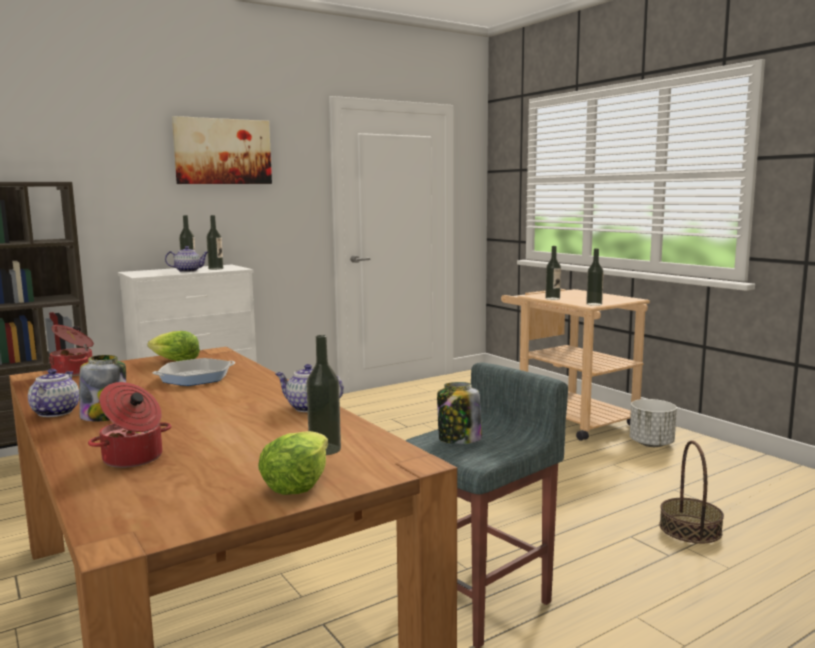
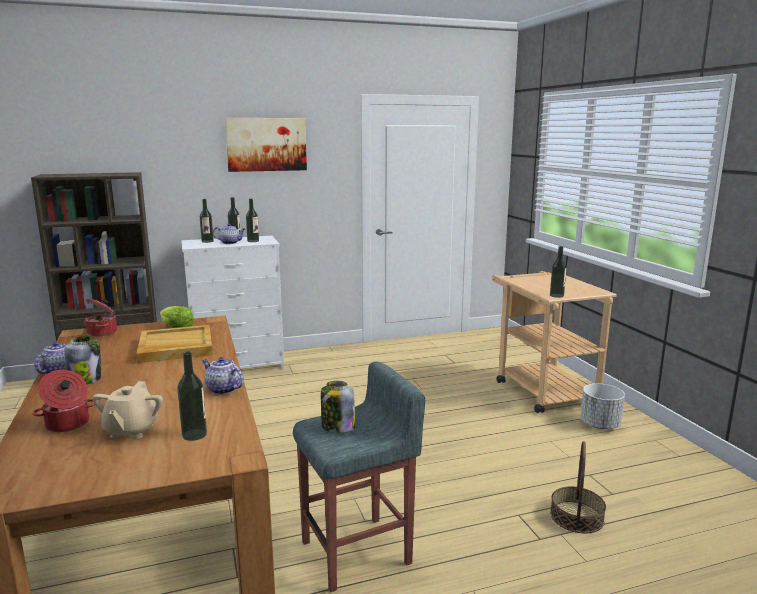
camera: 15 degrees right, 5 degrees up
(195, 377) = (175, 347): frying pan -> beige tray
(233, 455) = (131, 430): none -> beige teapot
(297, 483) = (146, 465): lettuce -> none
(552, 298) = (527, 285): bottle -> bottle (207, 241)

